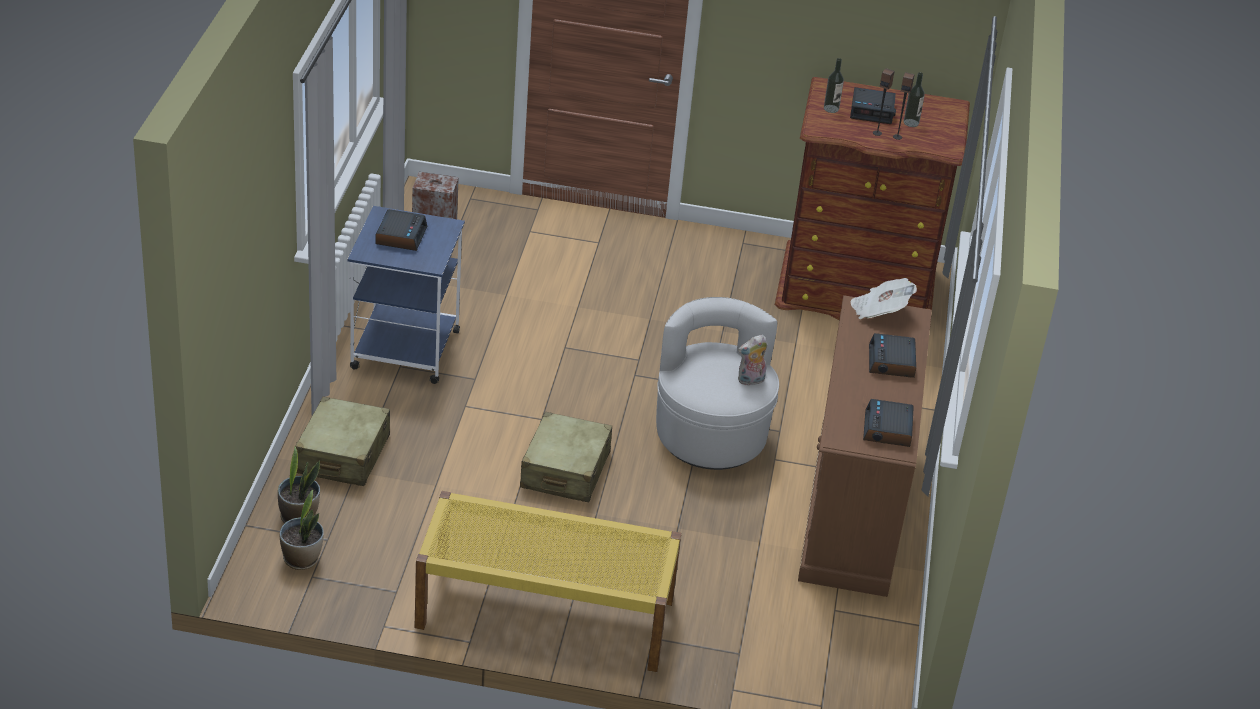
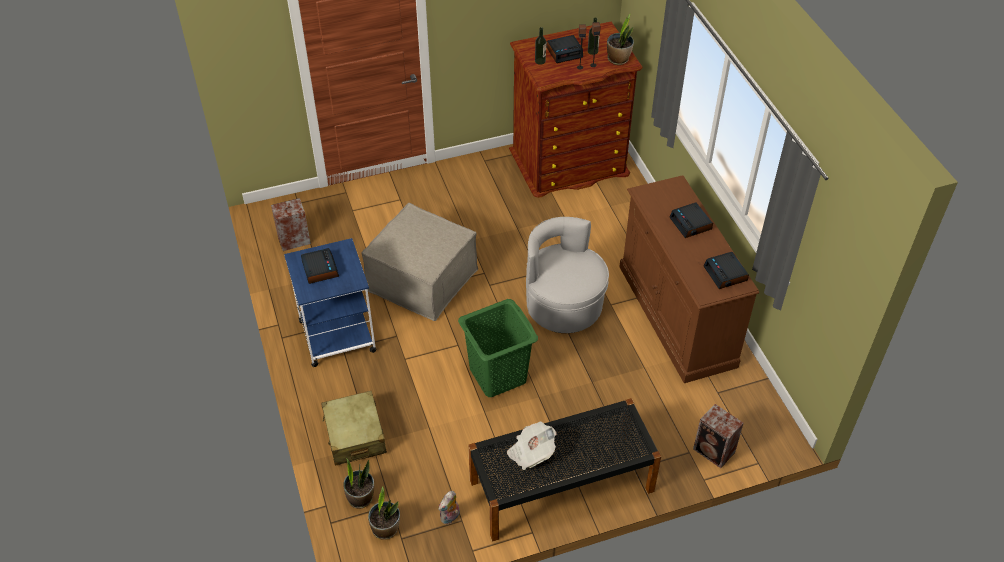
camera: 25 degrees left, 10 degrees up
(545, 614) = (561, 486): yellow bench -> black bench
(555, 335) = (422, 280): none -> beige ottoman
(565, 470) = (498, 375): beige suitcase -> green laundry basket
(750, 381) = (589, 266): plush toy -> plush toy (450, 517)
(773, 668) = (714, 451): none -> speaker
(879, 311) = (656, 190): newspaper -> newspaper (531, 452)
(937, 143) = (618, 59): none -> potted plant

